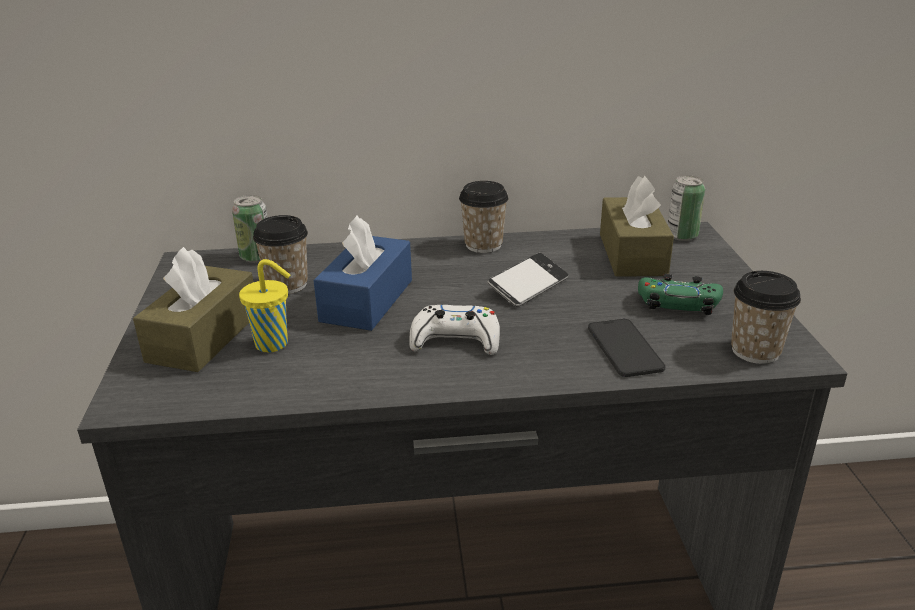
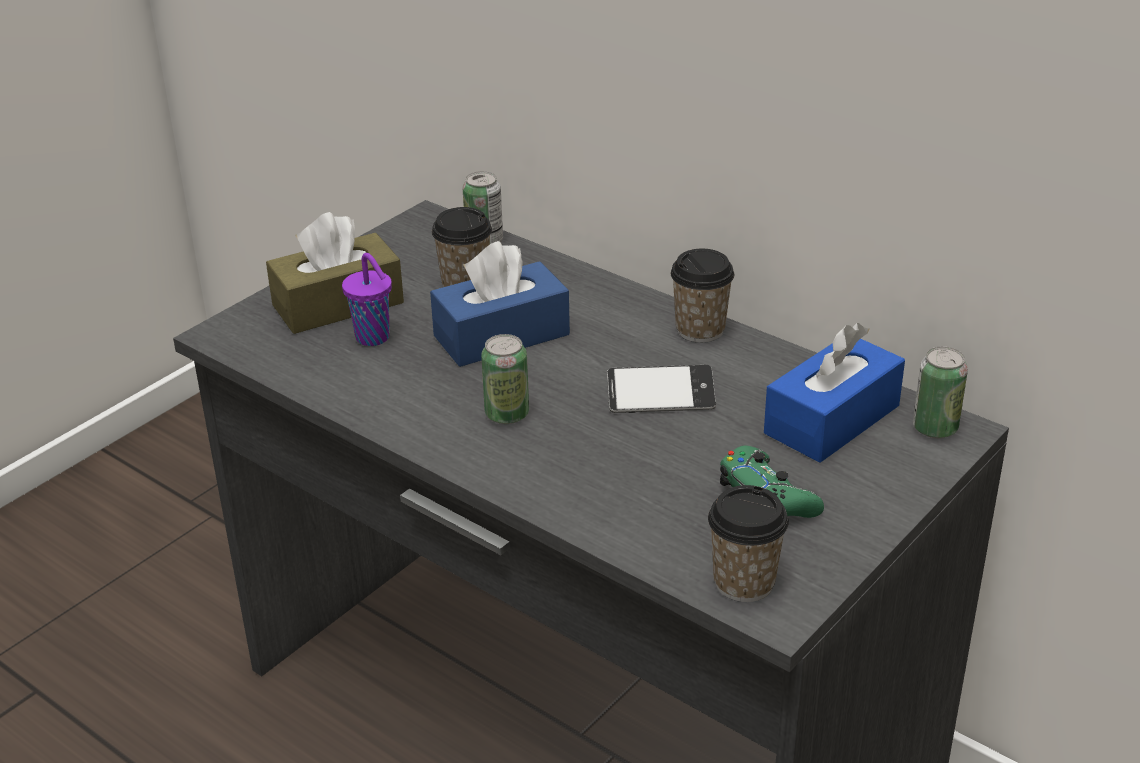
camera: 45 degrees right, 5 degrees up
(274, 344) = (374, 338): yellow cup -> purple cup
(455, 340) = (507, 414): white game controller -> can
(624, 348) = (631, 505): phone -> none
(632, 254) = (832, 419): brown tissue box -> blue tissue box

